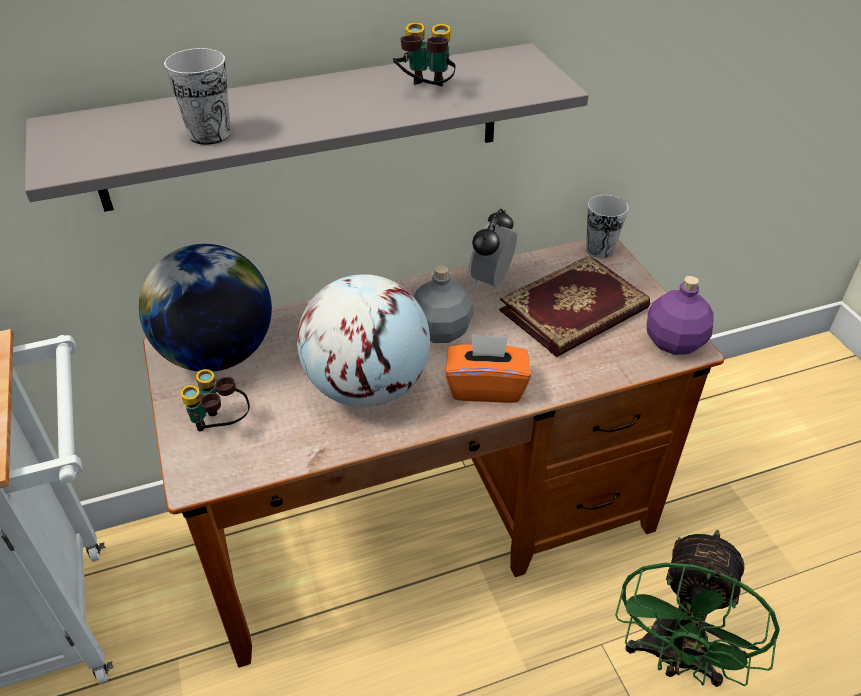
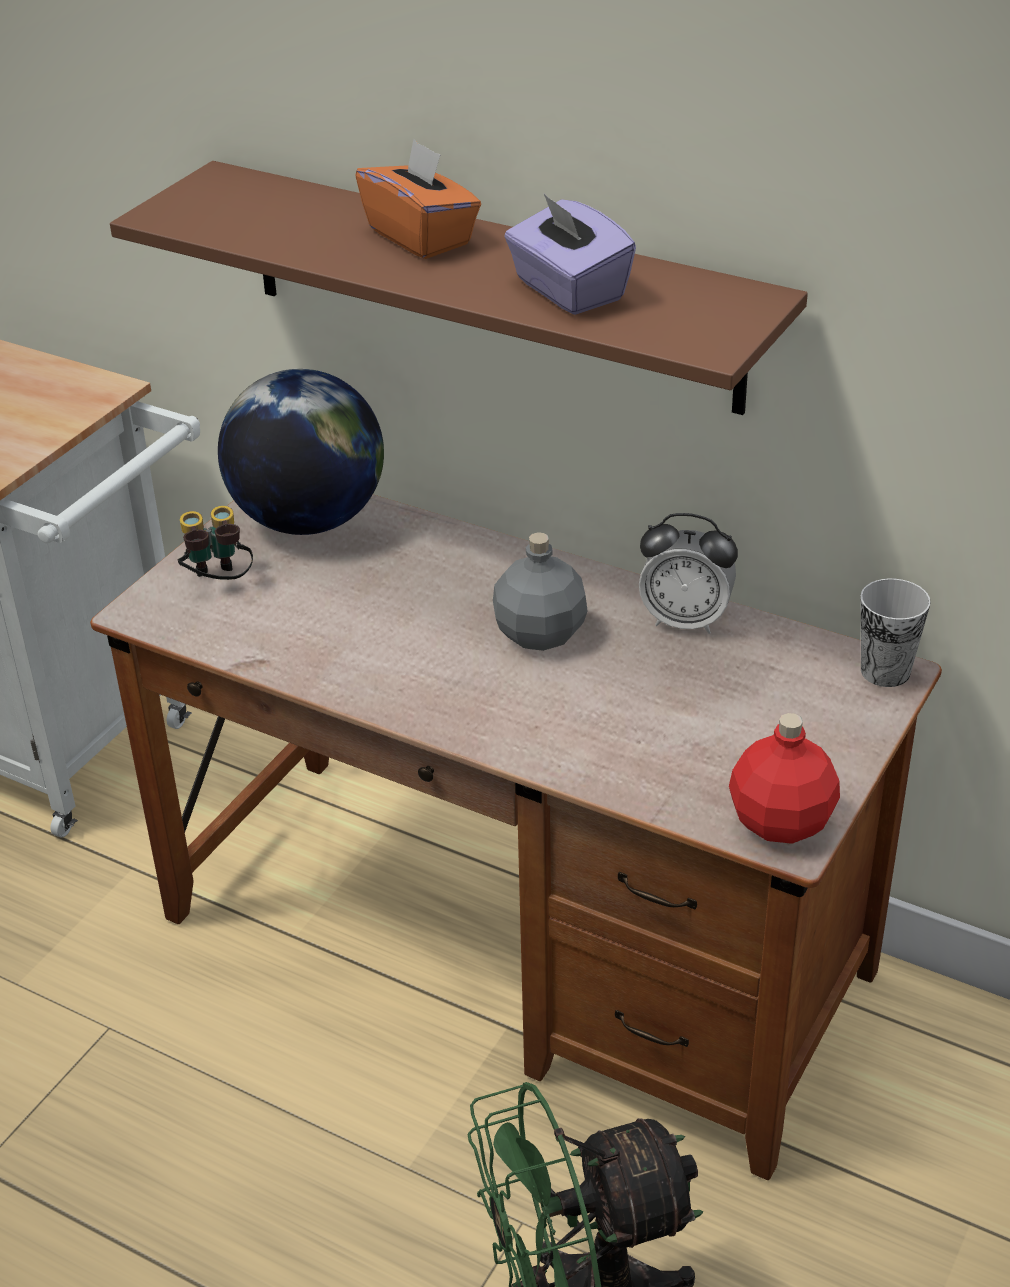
camera: 50 degrees right, 5 degrees down
(209, 134) = (308, 240): cup -> none
(304, 127) = (489, 286): grey shelf -> brown shelf
(367, 387) = (385, 636): globe -> none
(425, 92) = (568, 291): binoculars -> purple tissue box
(486, 387) = (492, 715): orange tissue box -> orange tissue box (421, 237)
(491, 280) = (685, 620): alarm clock -> alarm clock turned 150 degrees counterclockwise
(575, 311) = (724, 712): book -> none
(673, 342) = (779, 821): purple bottle -> red bottle

